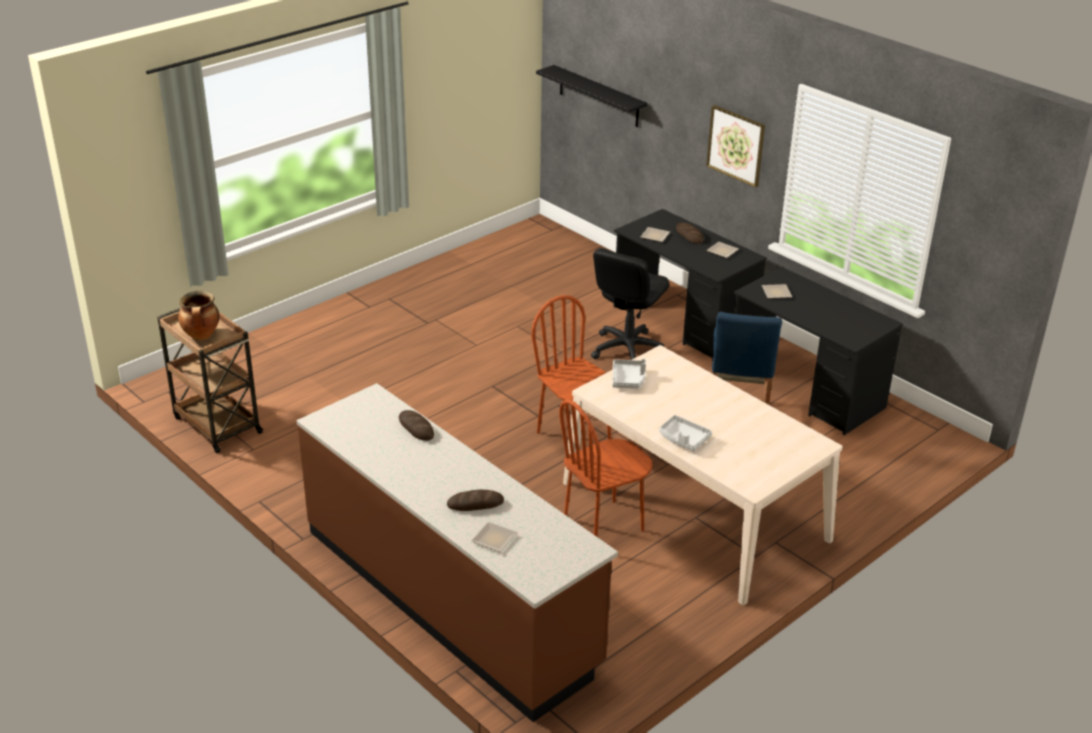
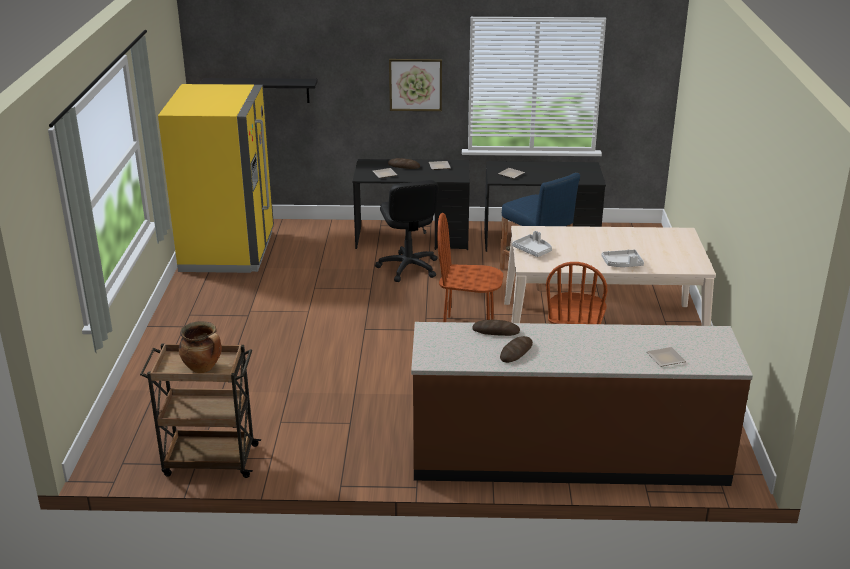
camera: 45 degrees left, 5 degrees down
(475, 504) = (617, 348): bread -> bread (516, 352)
(507, 256) = (228, 251): none -> yellow fridge

